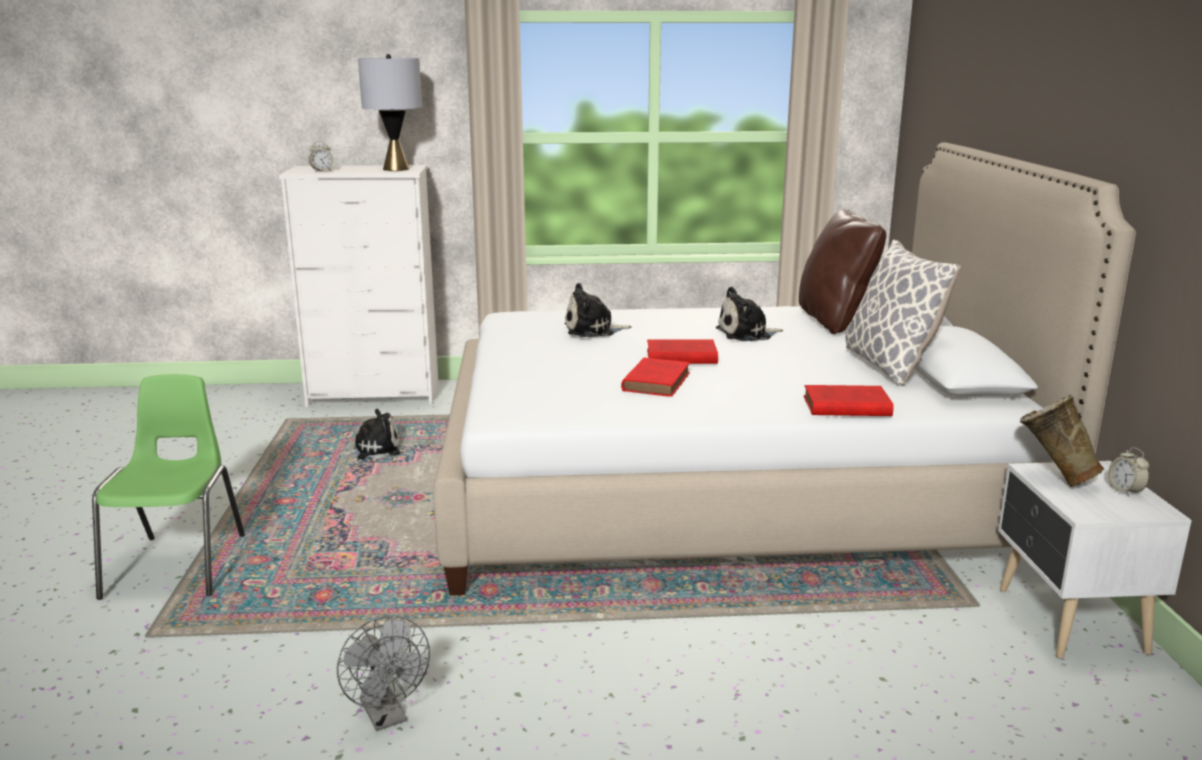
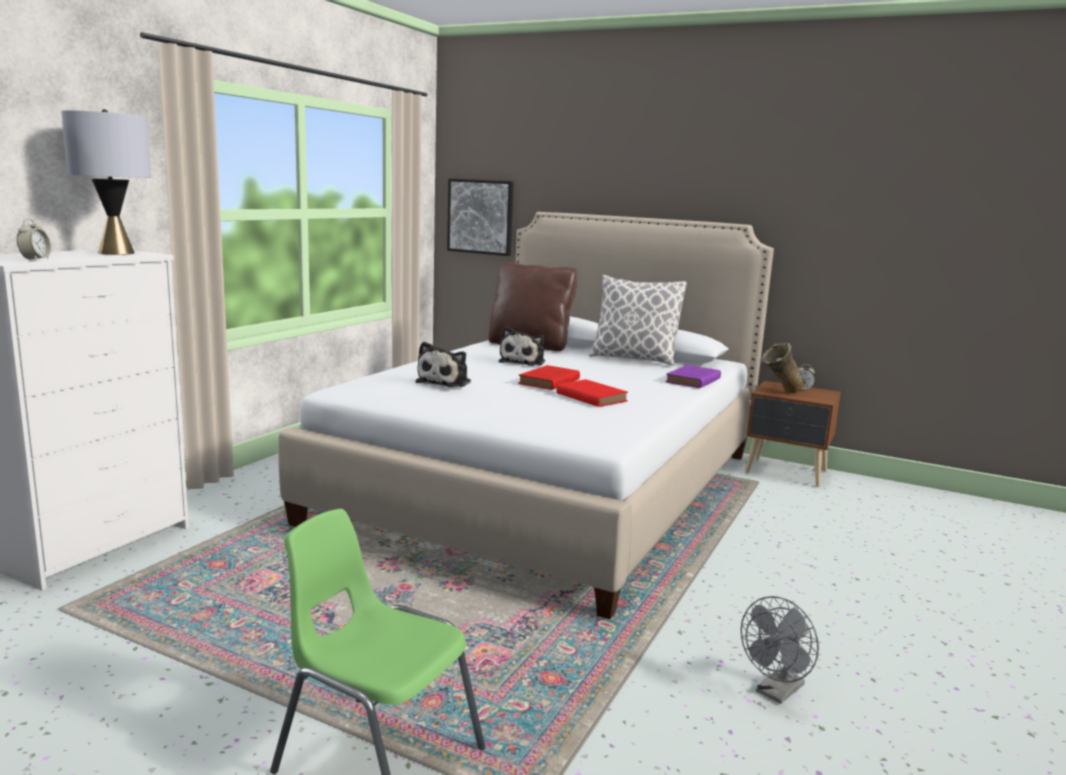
camera: 60 degrees left, 5 degrees down
(373, 450) = (252, 582): plush toy -> none
(387, 717) = (776, 692): grey fan -> grey fan turned 135 degrees clockwise
(844, 406) = (692, 381): red book -> purple book
(922, 145) = (480, 216): none -> picture
(1069, 622) = (787, 472): white nightstand -> brown nightstand

